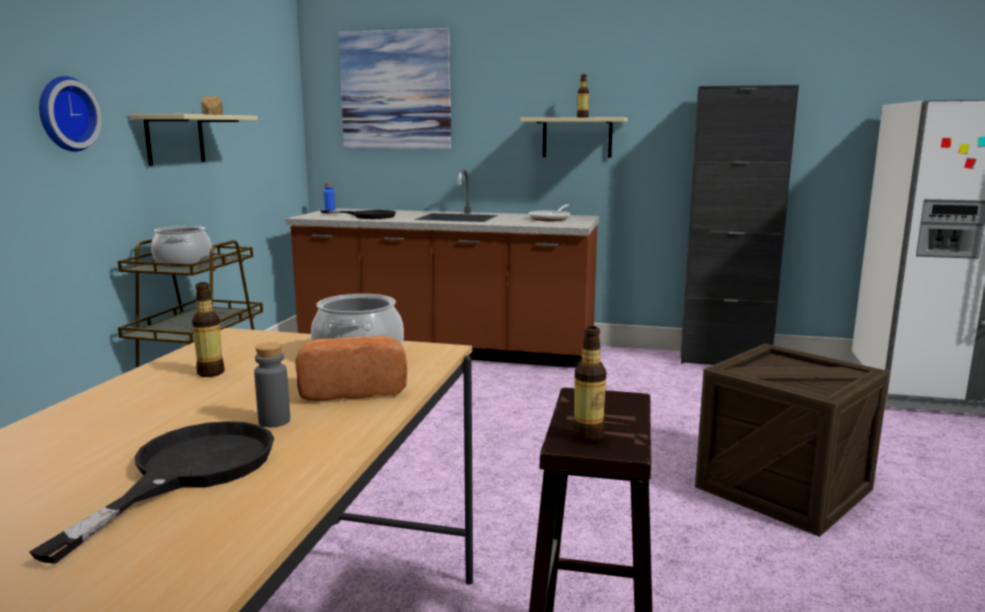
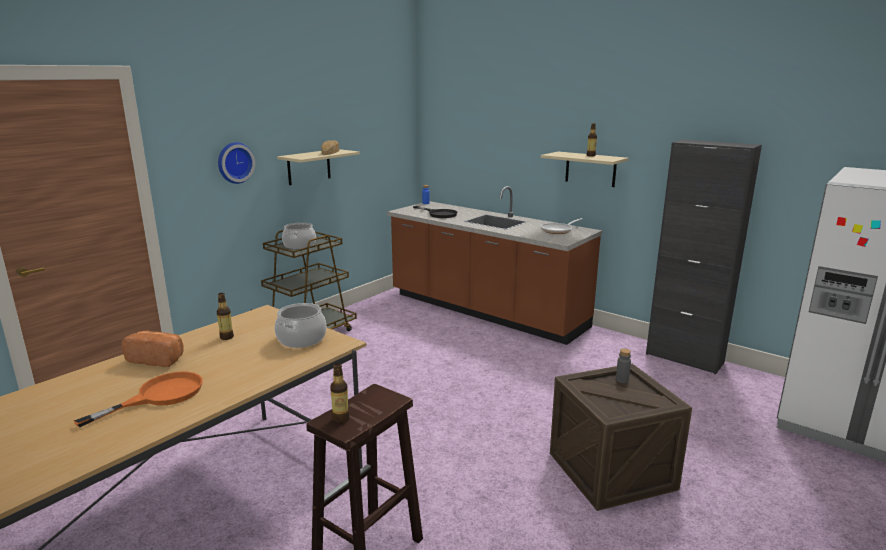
camera: 25 degrees right, 5 degrees up
(189, 472) = (159, 396): black frying pan -> orange frying pan
(274, 421) = (218, 375): grey bottle -> grey bottle (622, 380)
(353, 390) = (271, 362): bread -> bread (158, 359)
(396, 91) = (472, 124): picture -> none

